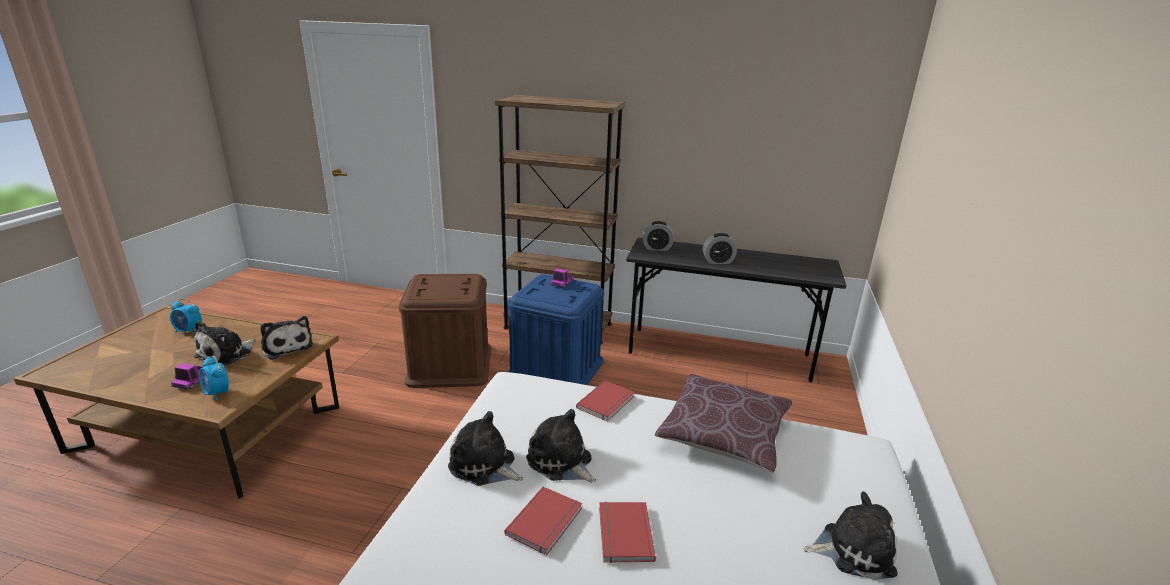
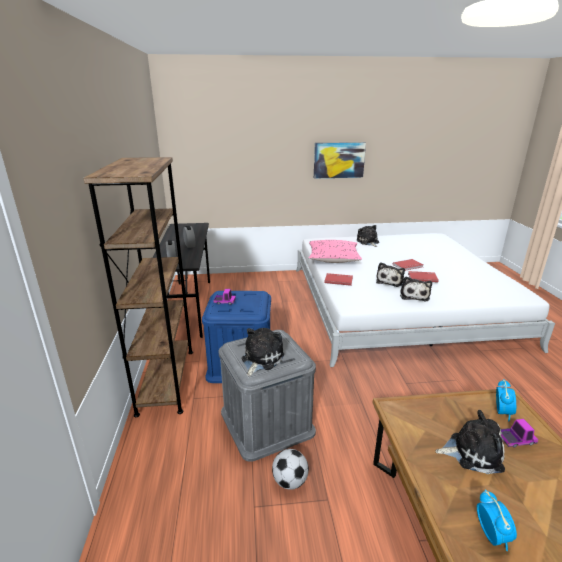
camera: 110 degrees left, 0 degrees up
(286, 346) = (419, 418): plush toy -> plush toy (260, 359)
(378, 361) = (289, 481): none -> football
(450, 365) = (267, 422): brown storage box -> grey storage box
(724, 434) = (333, 258): brown pillow -> pink pillow
(1017, 296) = (339, 160): none -> picture

